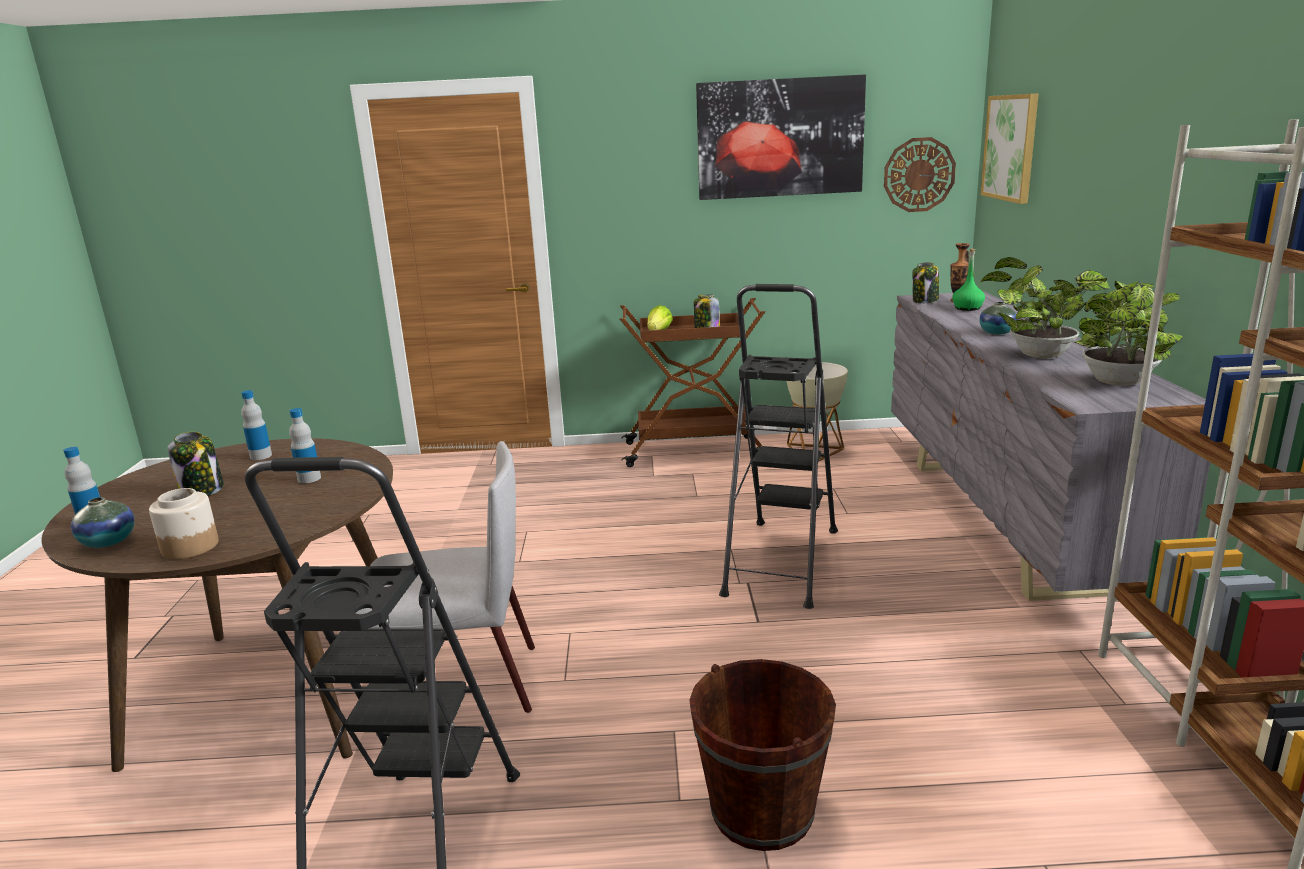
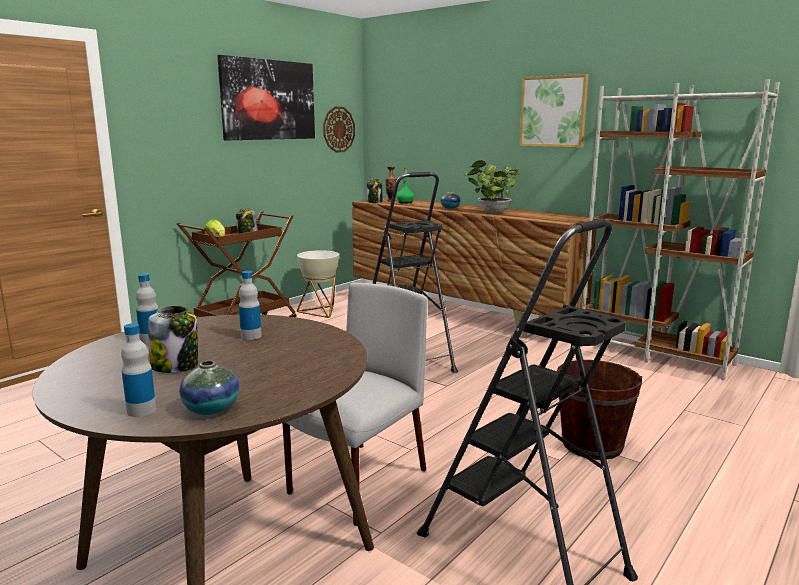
camera: 50 degrees left, 5 degrees down
(190, 546) = (300, 384): jar -> none
(1002, 521) = (462, 315): grey cabinet -> brown cabinet
(1011, 147) = (397, 113): picture -> picture (553, 111)
(1117, 383) = (548, 215): potted plant -> none

